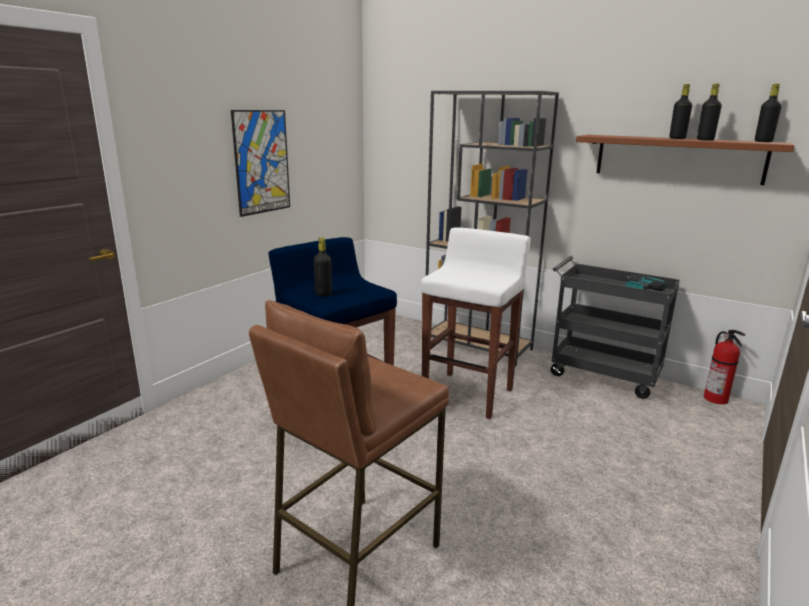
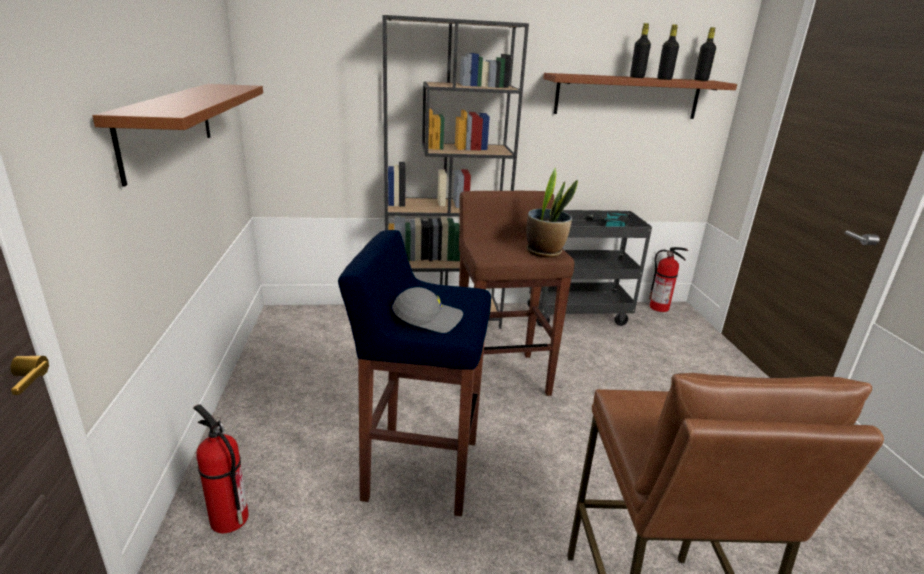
camera: 40 degrees left, 5 degrees up
(220, 399) = (228, 518): none -> fire extinguisher
(262, 162) = (168, 127): picture -> brown shelf
(323, 294) = (428, 319): black bottle -> grey cap
(469, 394) = (501, 375): white stool -> brown stool
(487, 282) = (545, 252): none -> potted plant

